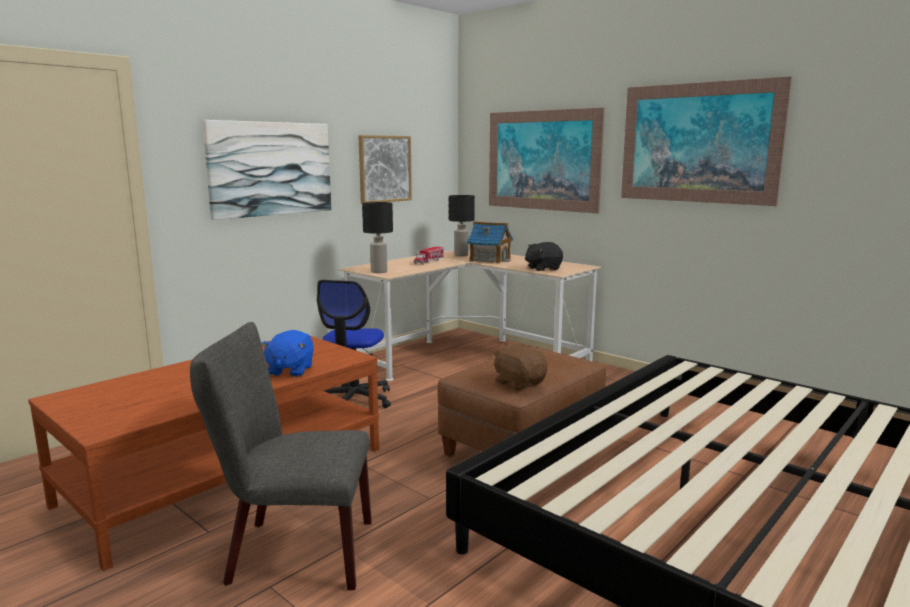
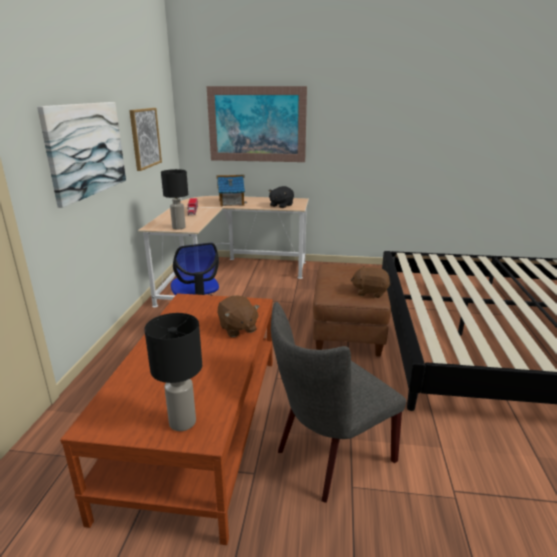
camera: 35 degrees left, 10 degrees up
(290, 370) = (237, 328): blue plush toy -> brown plush toy
(461, 255) = (202, 202): black table lamp -> black table lamp (181, 422)
(698, 143) = (375, 113): picture -> none

